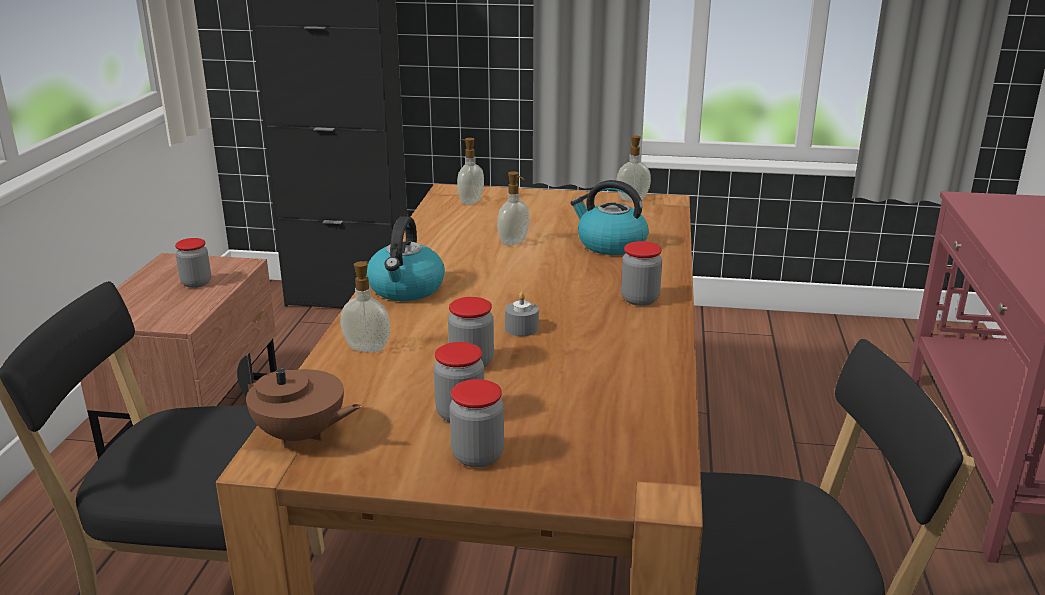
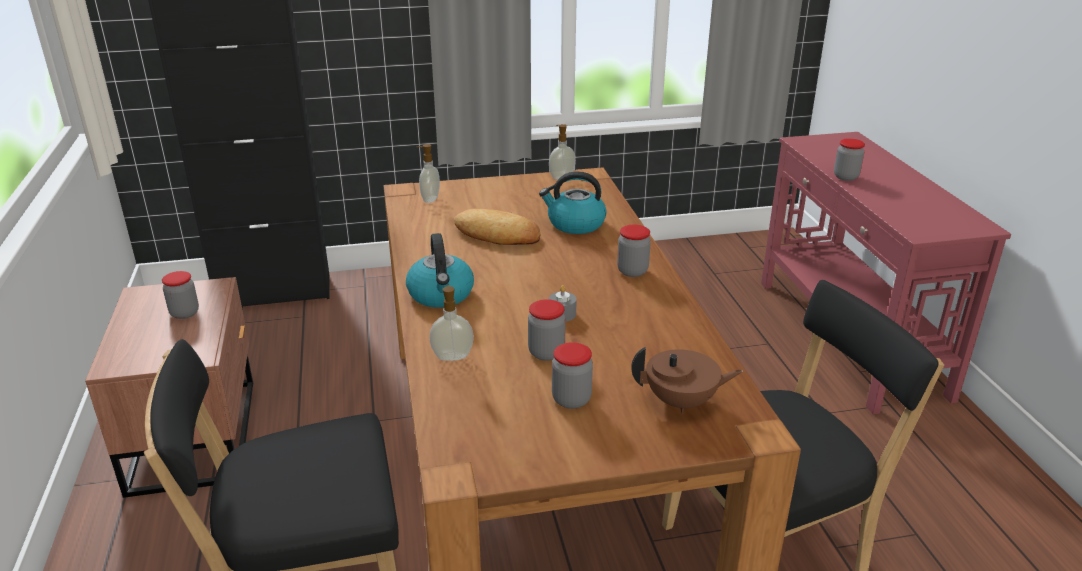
camera: 20 degrees left, 5 degrees up
(301, 436) = (462, 447): brown teapot -> brown teapot (682, 402)
(477, 456) = (611, 432): jar -> jar (845, 177)
(514, 242) = (497, 234): soap dispenser -> bread

